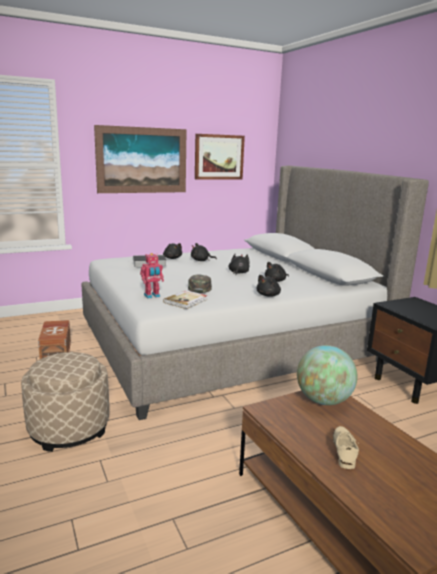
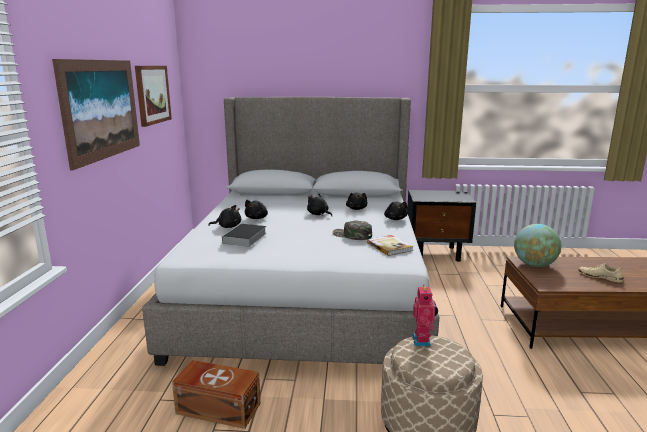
camera: 60 degrees left, 0 degrees up
(152, 296) = (365, 256): toy robot -> toy robot (423, 341)

